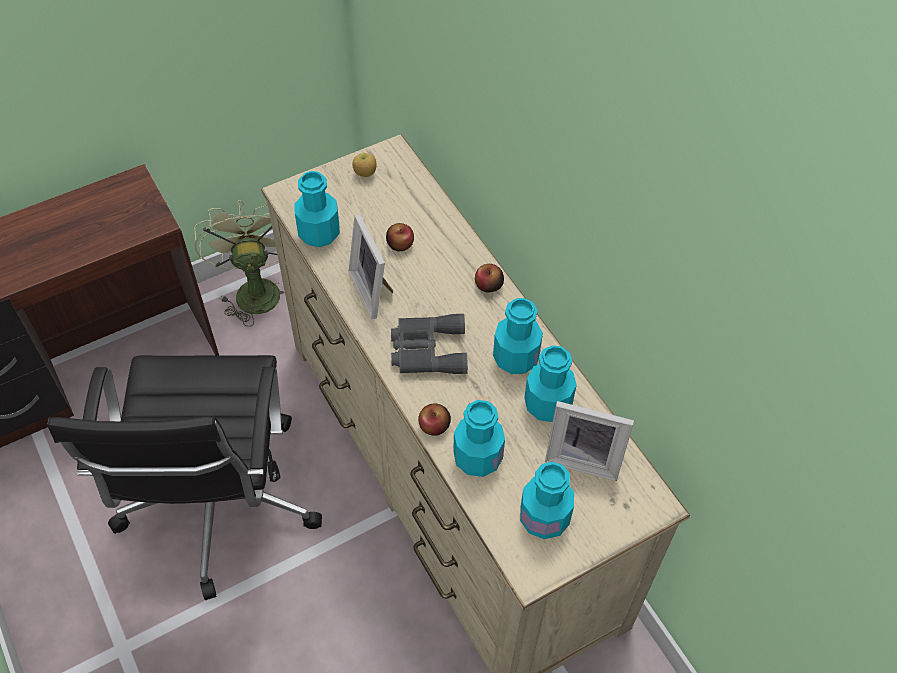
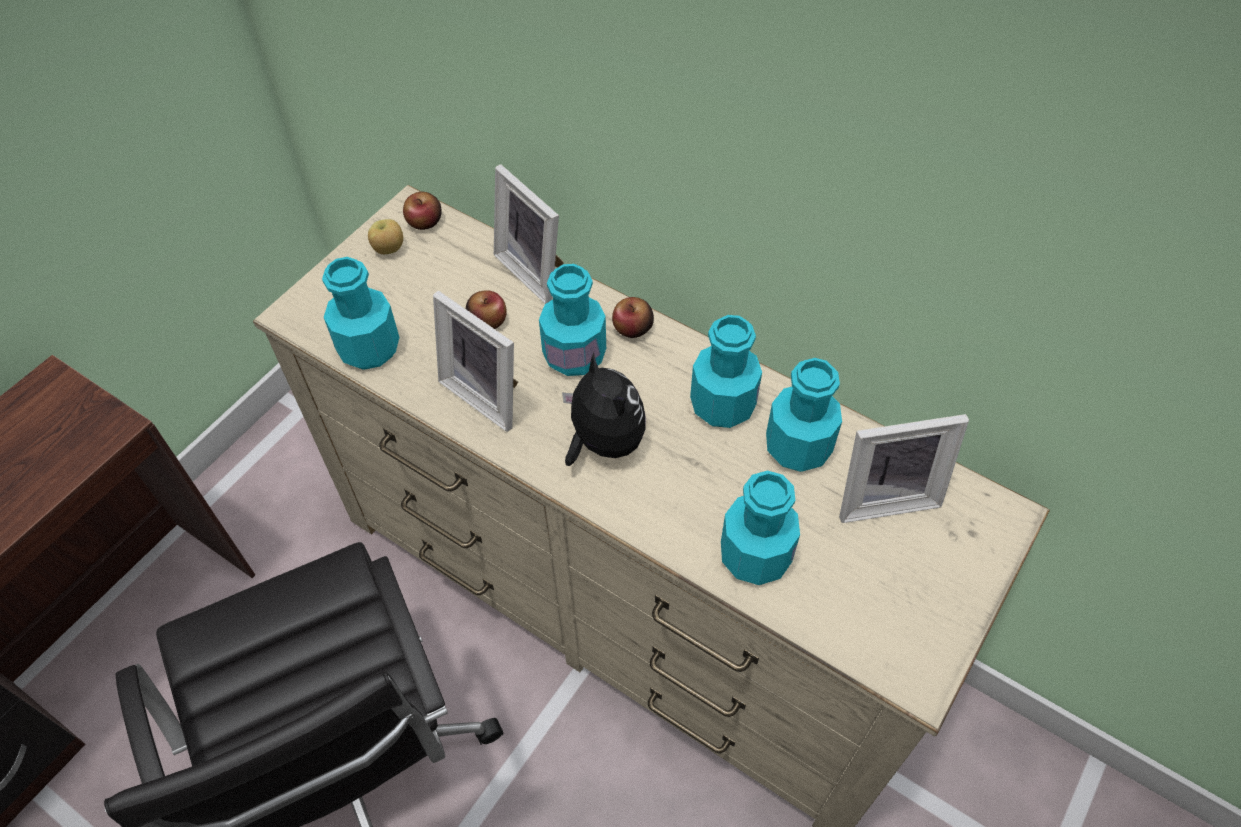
camera: 25 degrees left, 0 degrees up
(255, 289) = (261, 470): green fan -> none
(426, 349) = (603, 442): grey binoculars -> plush toy
(434, 426) = (674, 539): apple -> apple (425, 221)
(449, 223) = (535, 270): none -> picture frame
(544, 518) = (887, 596): turquoise bottle -> turquoise bottle (574, 354)

